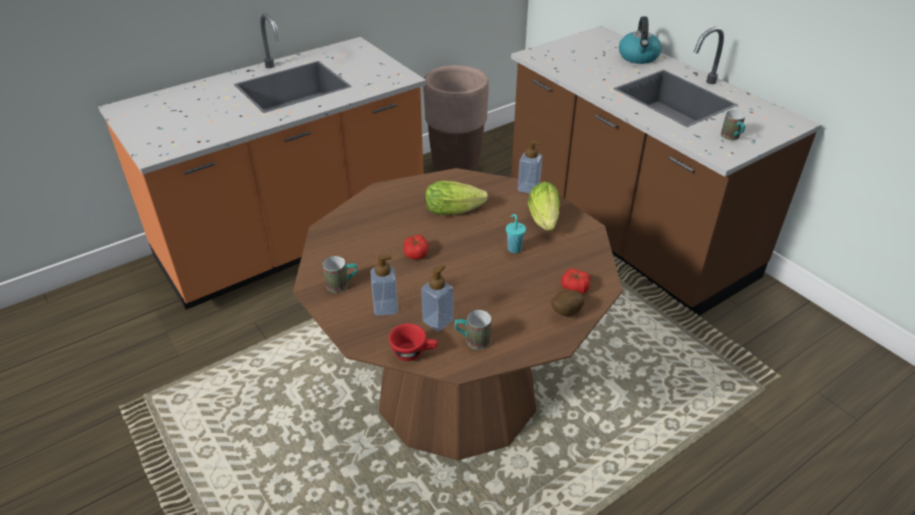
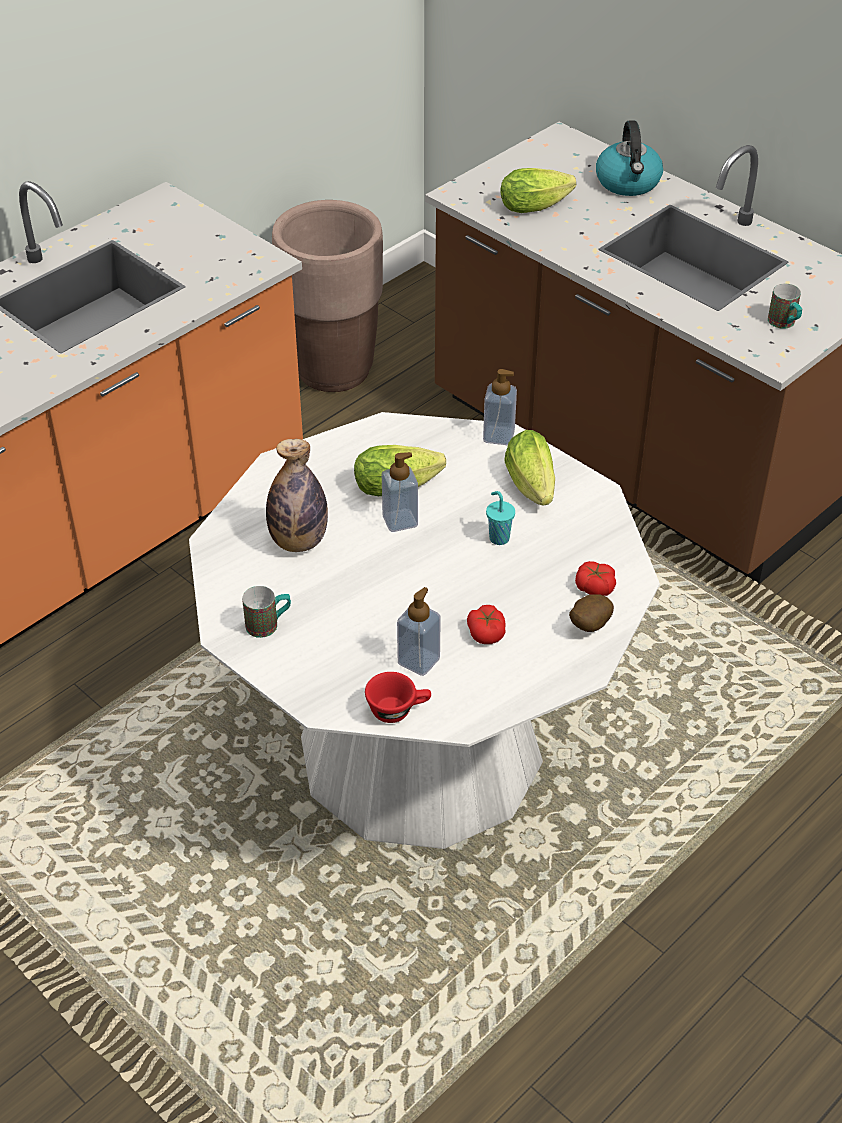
camera: 10 degrees left, 5 degrees up
(379, 236) = (298, 541): none -> bottle
(386, 308) = (341, 651): soap dispenser -> soap dispenser (400, 521)
(416, 253) = (360, 562): tomato -> tomato (486, 632)
(457, 392) = (420, 749): brown dining table -> white dining table
(472, 340) = (472, 682): mug -> none
(579, 63) = (538, 205): none -> lettuce

